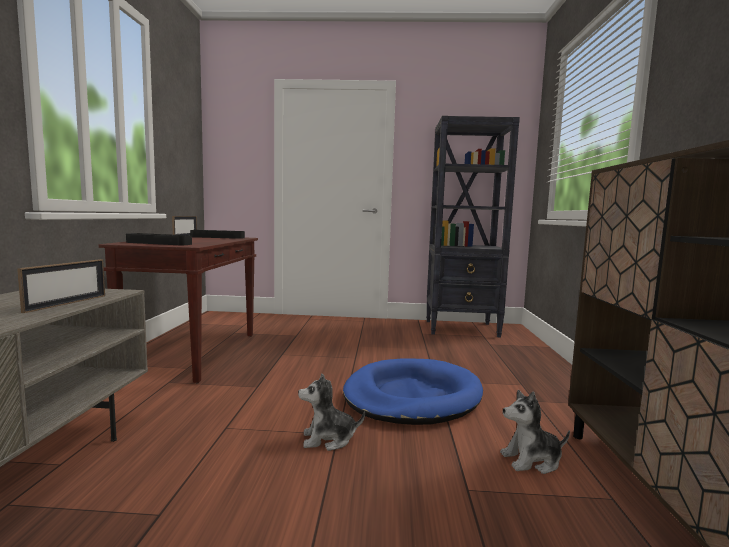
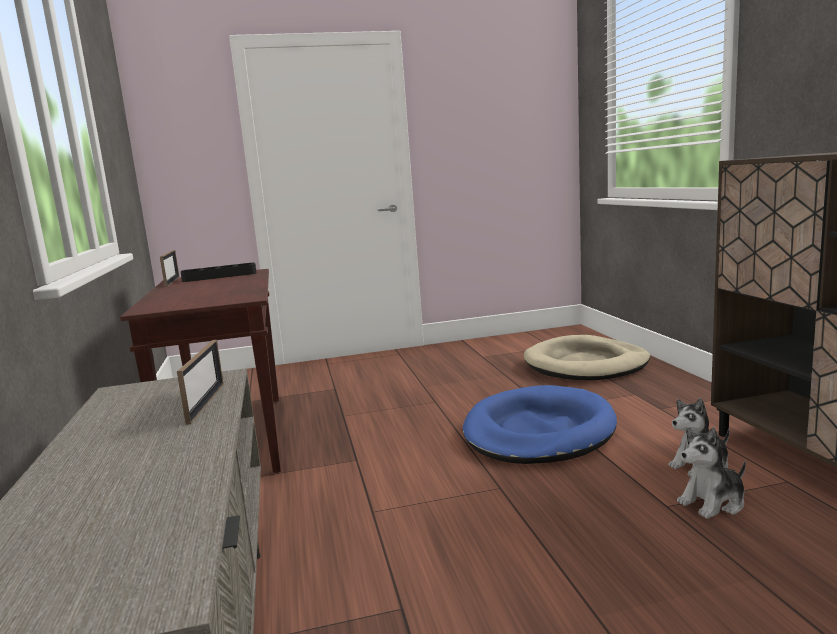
camera: 15 degrees left, 5 degrees up
(159, 243) = (192, 301): black tray -> none
(328, 439) = (495, 495): plush toy -> plush toy (713, 503)
(462, 329) = (522, 342): black bookcase -> none
(499, 353) = (586, 364): none -> beige dog bed

